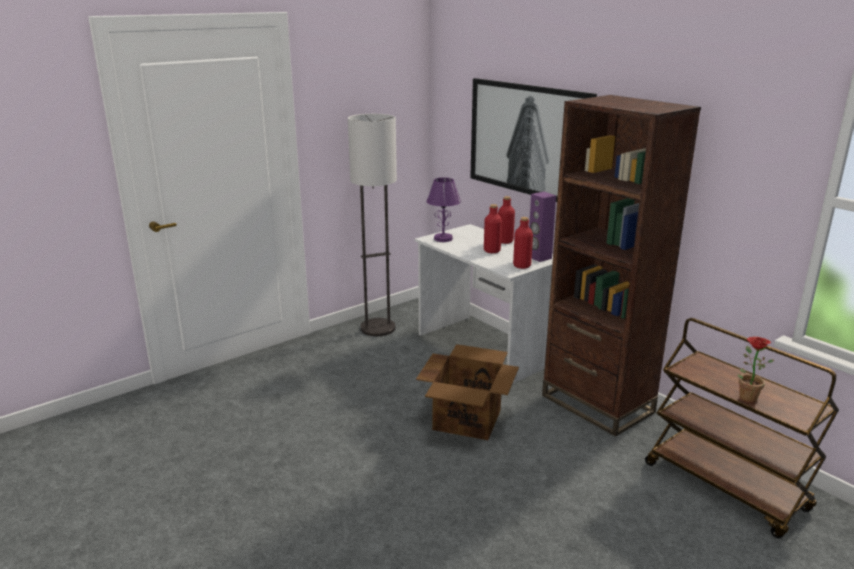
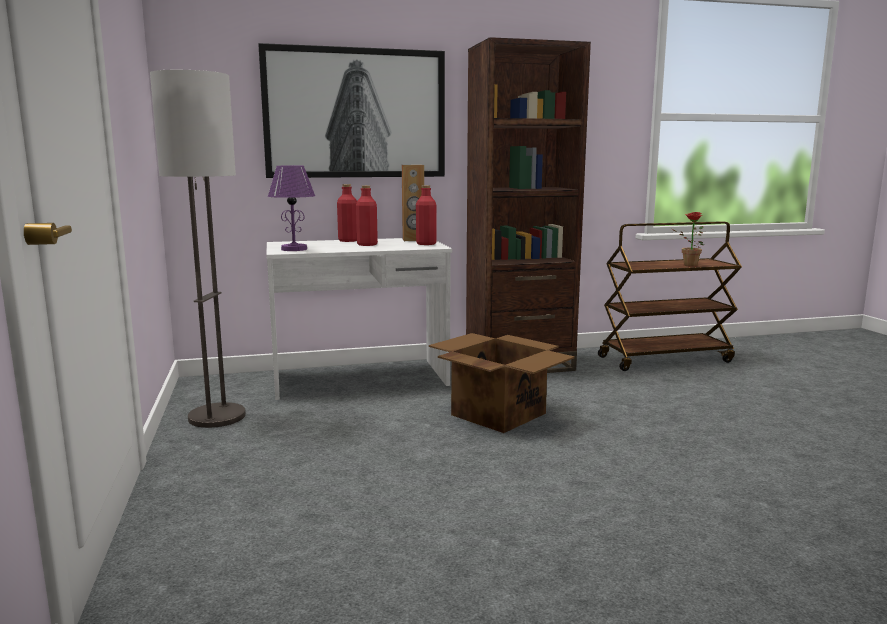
camera: 65 degrees left, 10 degrees down
(539, 257) = (413, 240): purple speaker -> brown speaker

